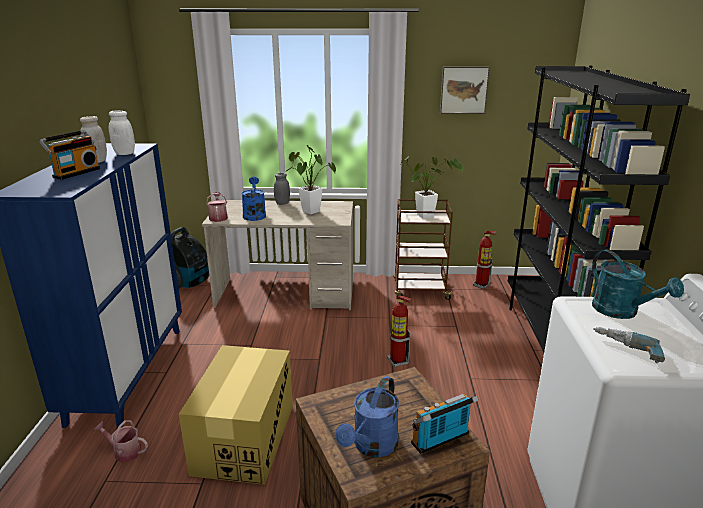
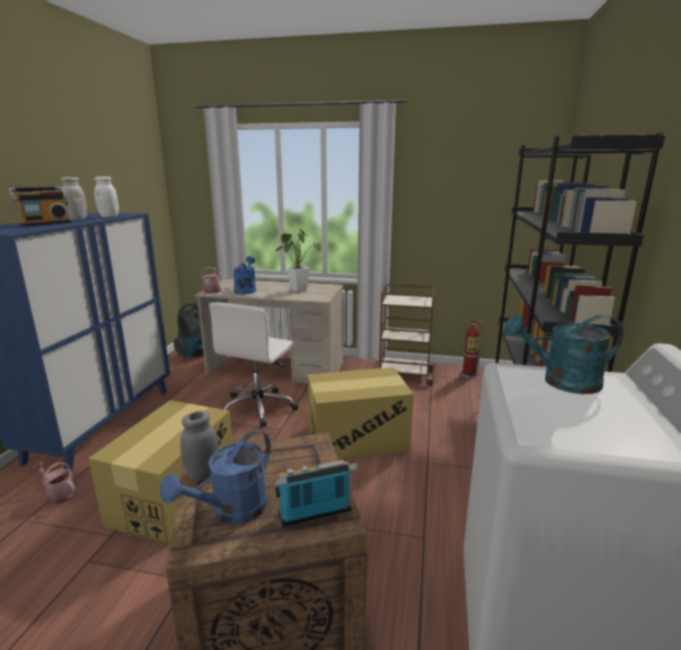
camera: 10 degrees right, 5 degrees down
(282, 203) = (277, 283): grey jar -> grey jar (202, 474)
(287, 338) = (259, 407): none -> white office chair
(398, 361) = (357, 438): fire extinguisher -> cardboard box
(428, 215) = (412, 300): potted plant -> none
(463, 90) = (452, 179): picture -> none
(622, 312) = (561, 382): turquoise watering can -> turquoise watering can turned 105 degrees clockwise
(625, 350) = (547, 423): power drill -> none

